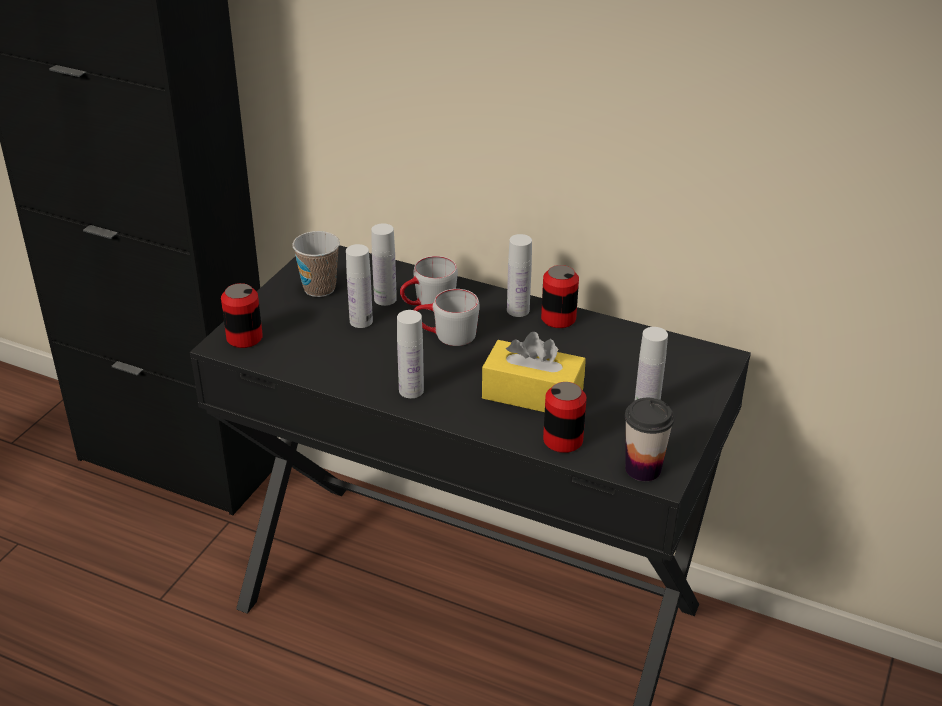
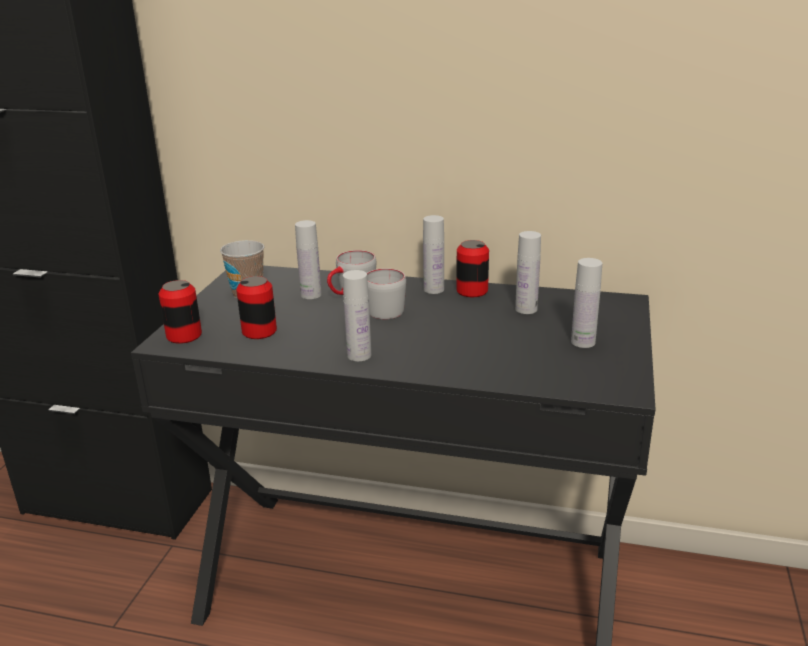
camera: 10 degrees left, 10 degrees down
(361, 321) = (293, 312): white bottle -> white bottle (526, 309)
(532, 394) = (474, 344): yellow tissue box -> none
(563, 440) = (520, 375): can -> can (259, 331)
(643, 469) = (606, 387): cup -> none

